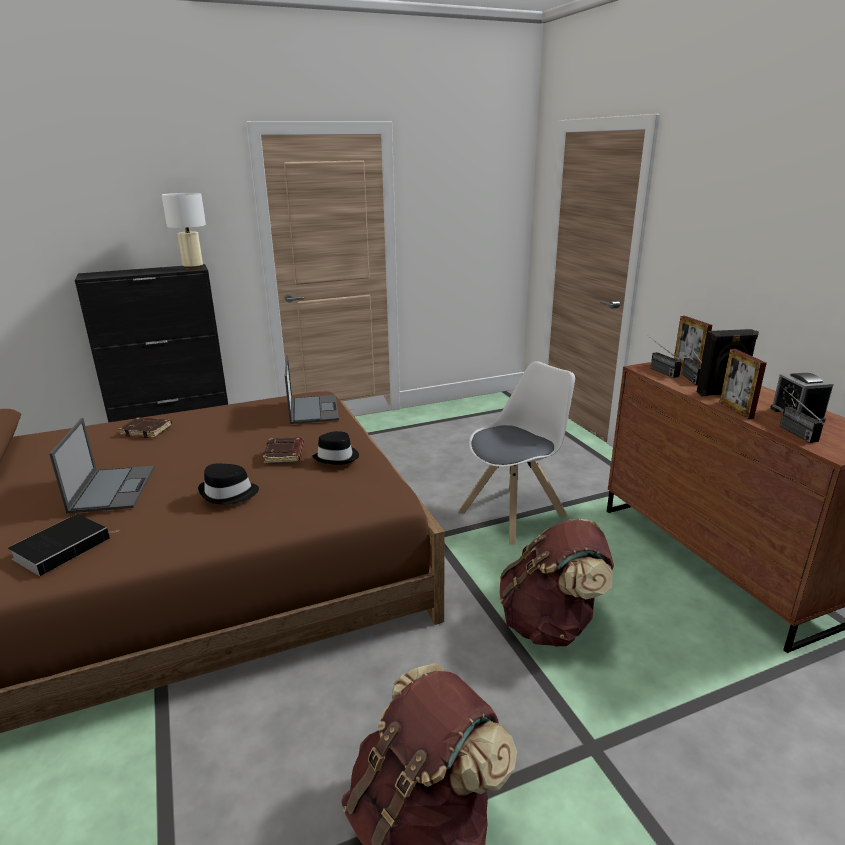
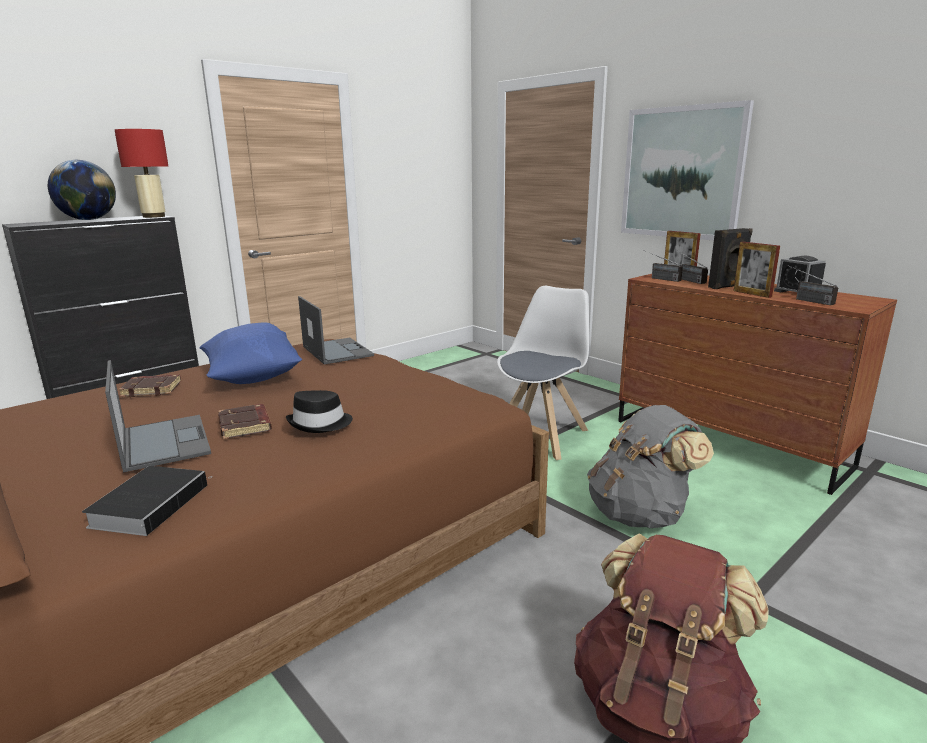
camera: 20 degrees left, 5 degrees down
(141, 271) = (88, 220): none -> globe
(193, 268) = (154, 216): white table lamp -> red table lamp
(227, 429) = (253, 377): none -> blue pillow
(285, 454) = (348, 386): brown book -> brown book (246, 426)
(337, 457) = (407, 381): black hat -> none
(551, 624) = (640, 514): brown backpack -> grey backpack
(719, 247) = (682, 173): none -> picture

